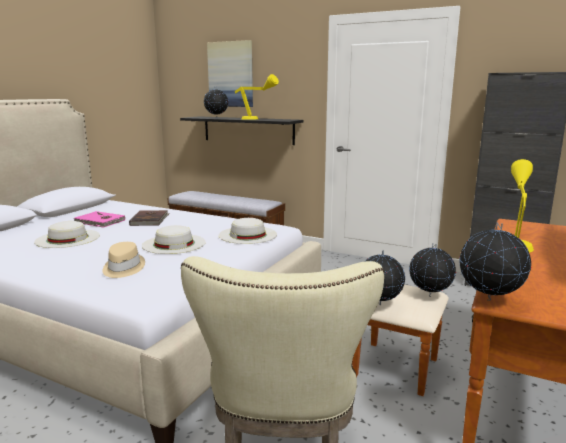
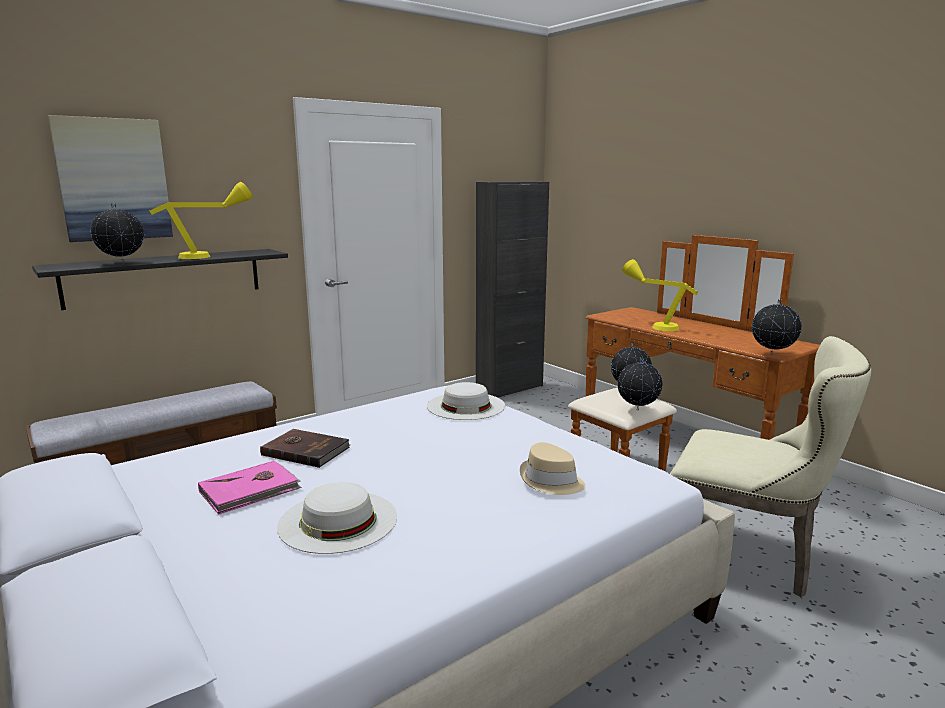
camera: 65 degrees left, 0 degrees up
(174, 243) = (463, 445): white hat -> none

